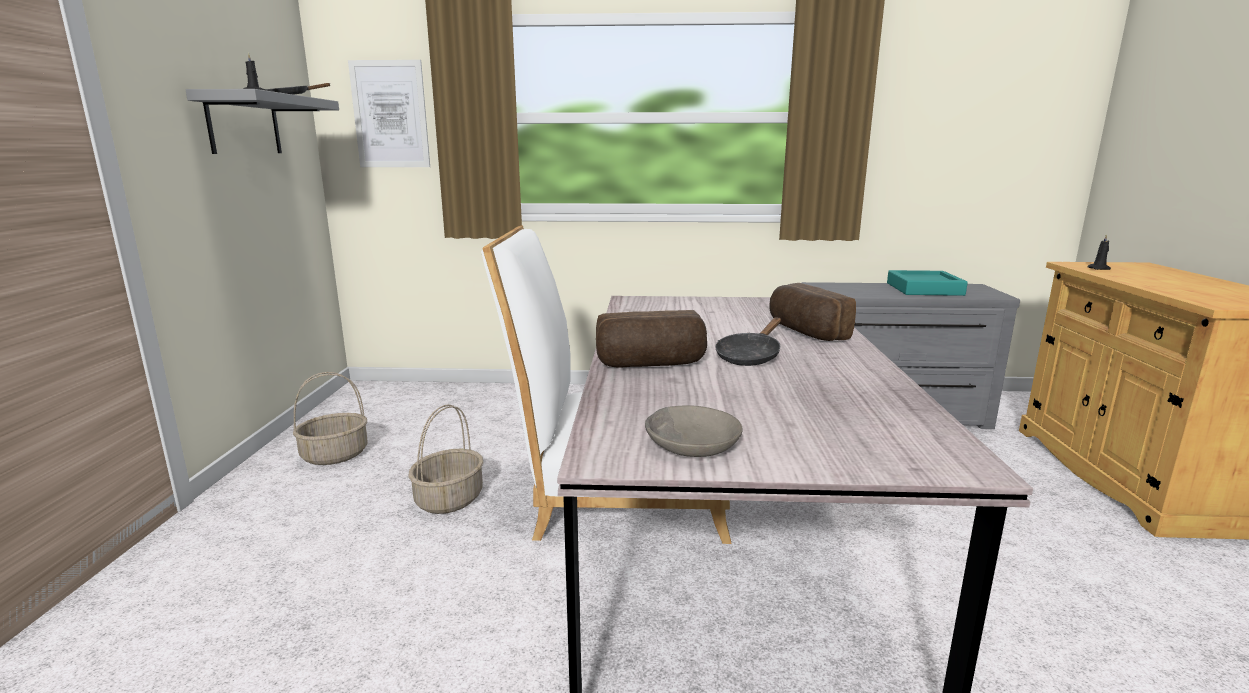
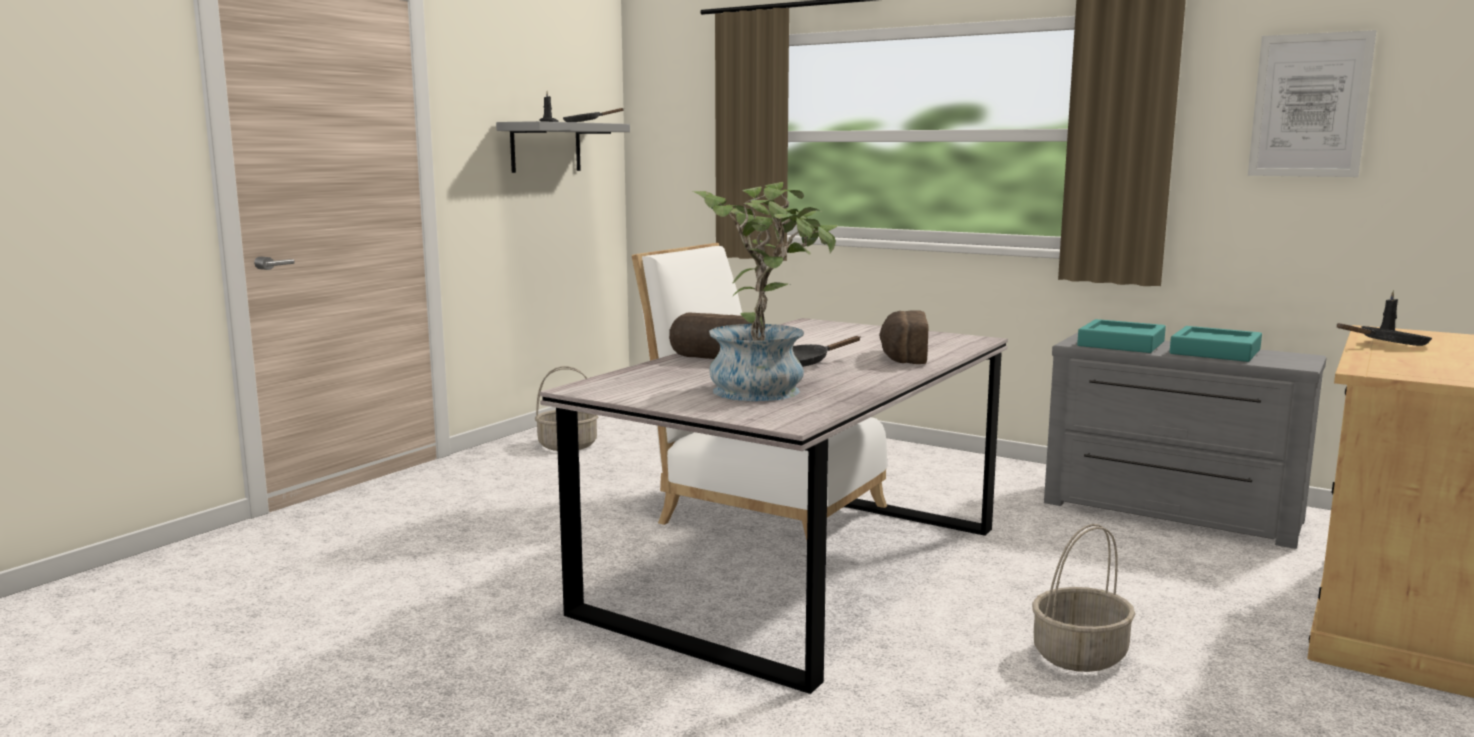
camera: 30 degrees right, 5 degrees down
(390, 114) = (684, 133): picture -> picture (1309, 105)
(449, 499) = (624, 488): basket -> basket (1079, 655)
(691, 444) = (642, 391): grey bowl -> none
(801, 404) = (766, 388): none -> potted plant
(855, 289) = (1121, 344): none -> turquoise tray
(1130, 277) = (1388, 345): none -> black frying pan

